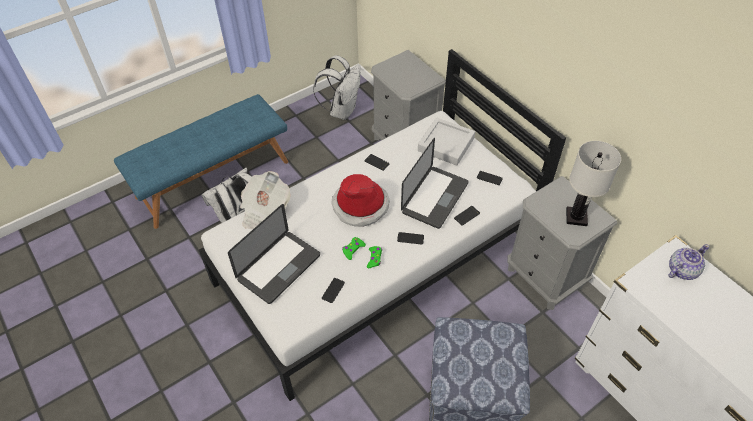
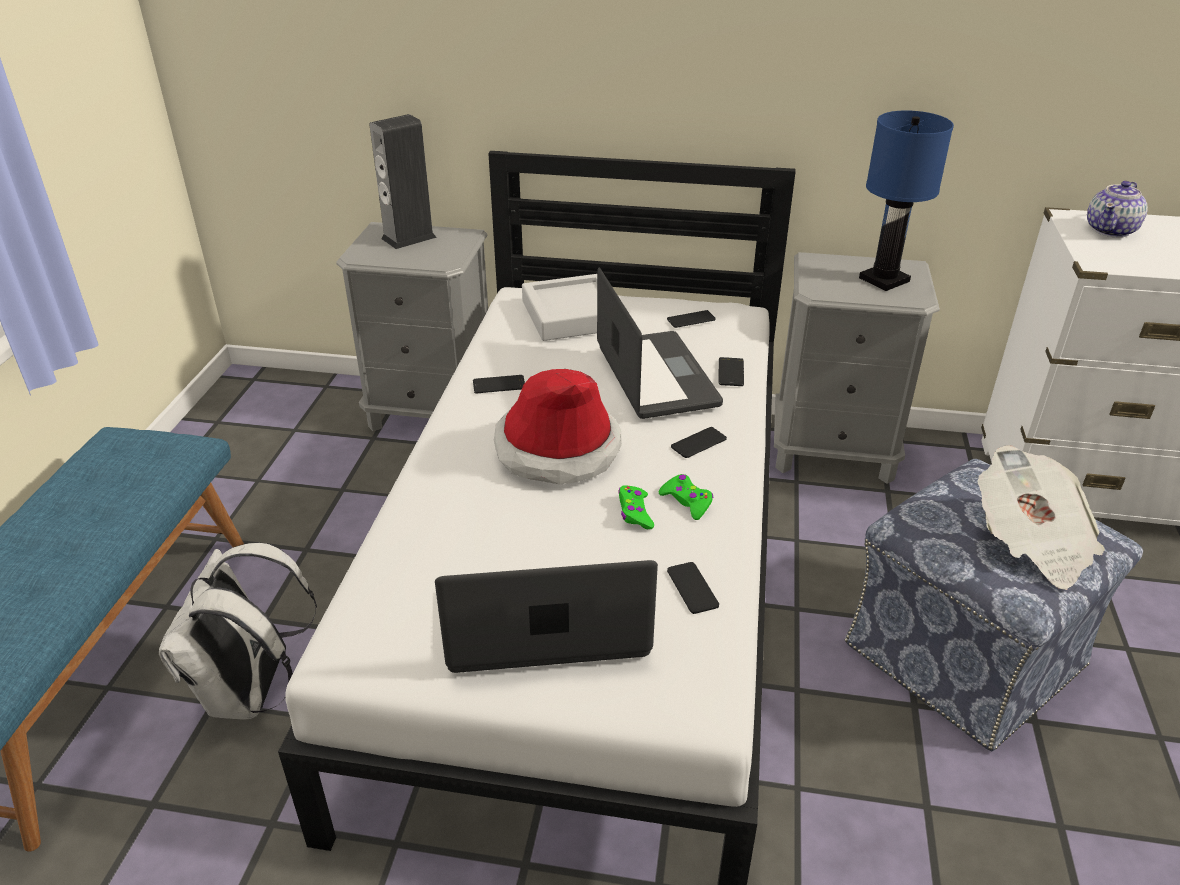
camera: 45 degrees left, 15 degrees down
(264, 211) = (387, 560): newspaper -> newspaper (1031, 543)
(279, 267) = (546, 623): laptop -> laptop turned 90 degrees counterclockwise
(342, 110) = (263, 422): white backpack -> none
(410, 68) = (408, 238): none -> speaker
(576, 217) = (884, 280): white table lamp -> blue table lamp
(681, 270) = (1111, 230): teapot -> teapot turned 150 degrees counterclockwise

